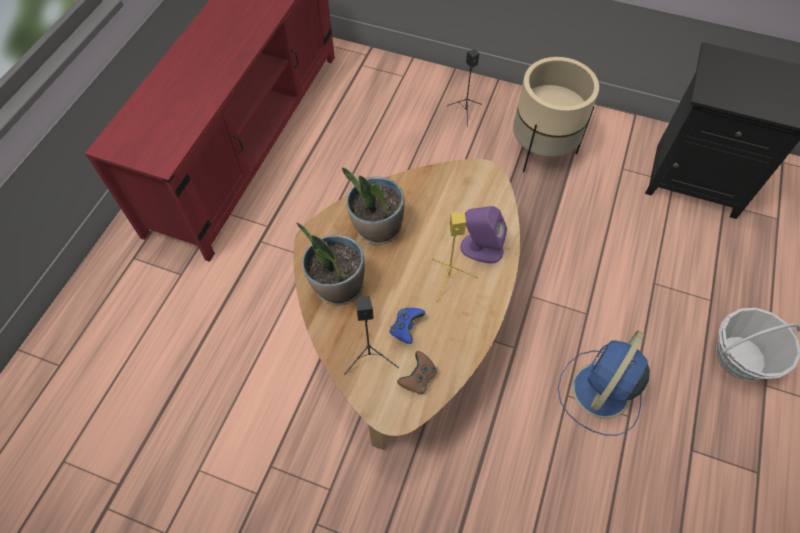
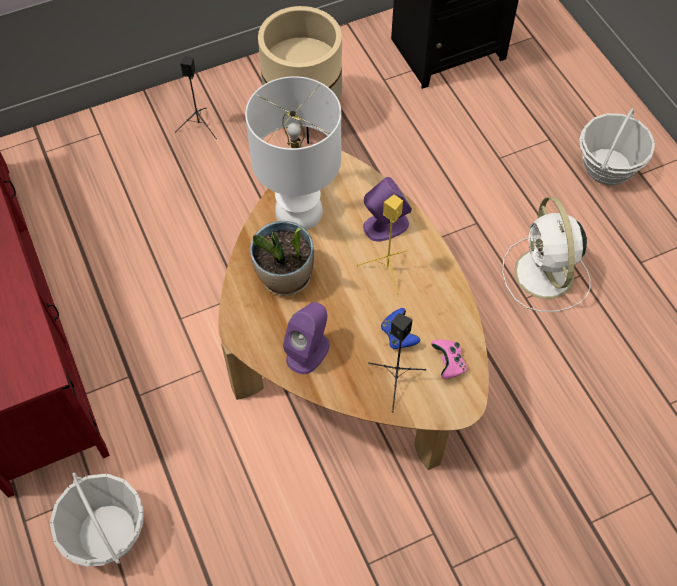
camera: 45 degrees left, 0 degrees up
(162, 303) = (107, 533): none -> basket
(338, 286) = (308, 351): potted plant -> purple speaker
(418, 378) = (448, 363): brown game controller -> pink game controller
(434, 193) = (299, 210): none -> white table lamp
(599, 393) = (545, 276): blue fan -> white fan

